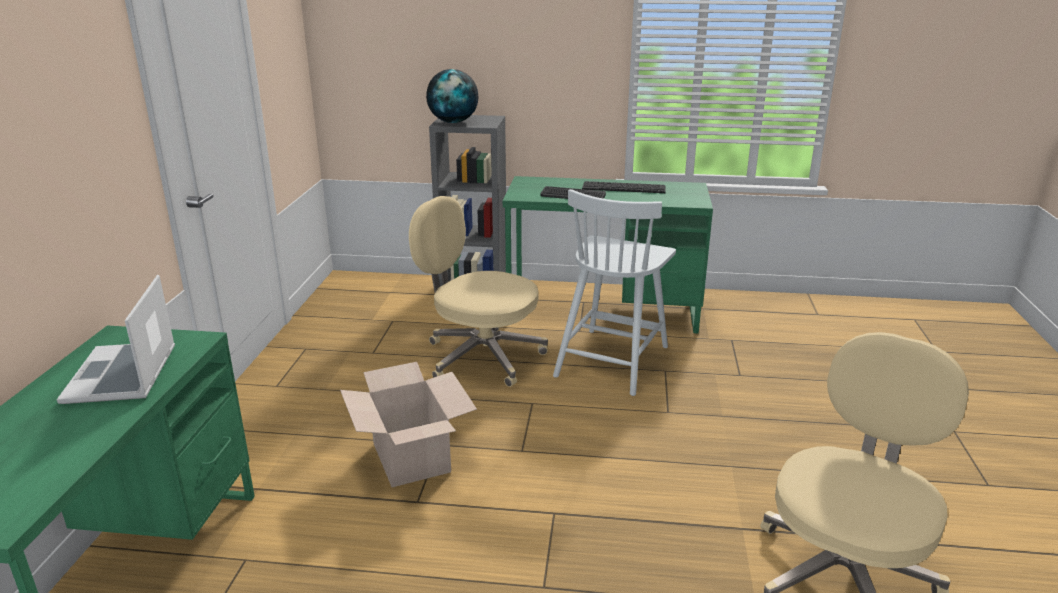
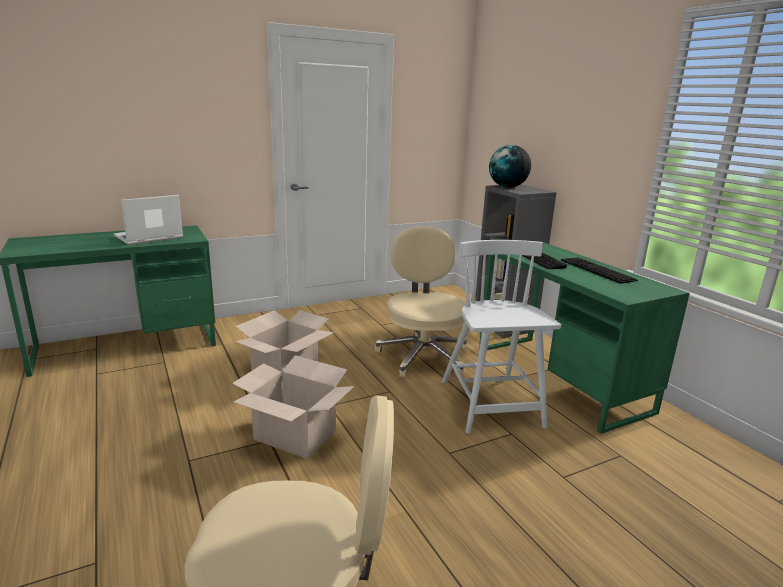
camera: 55 degrees right, 5 degrees down
(560, 491) = (295, 435): none -> cardboard box
(612, 360) = (491, 404): white chair -> white chair turned 90 degrees clockwise

